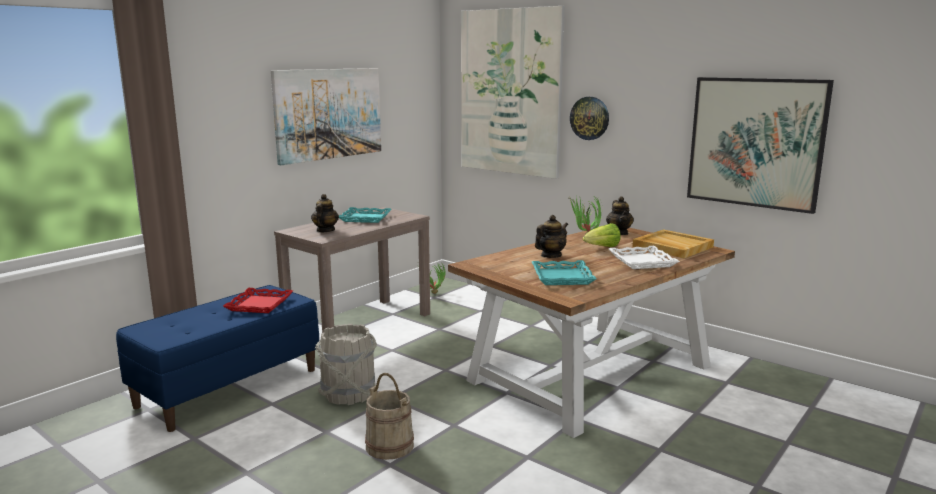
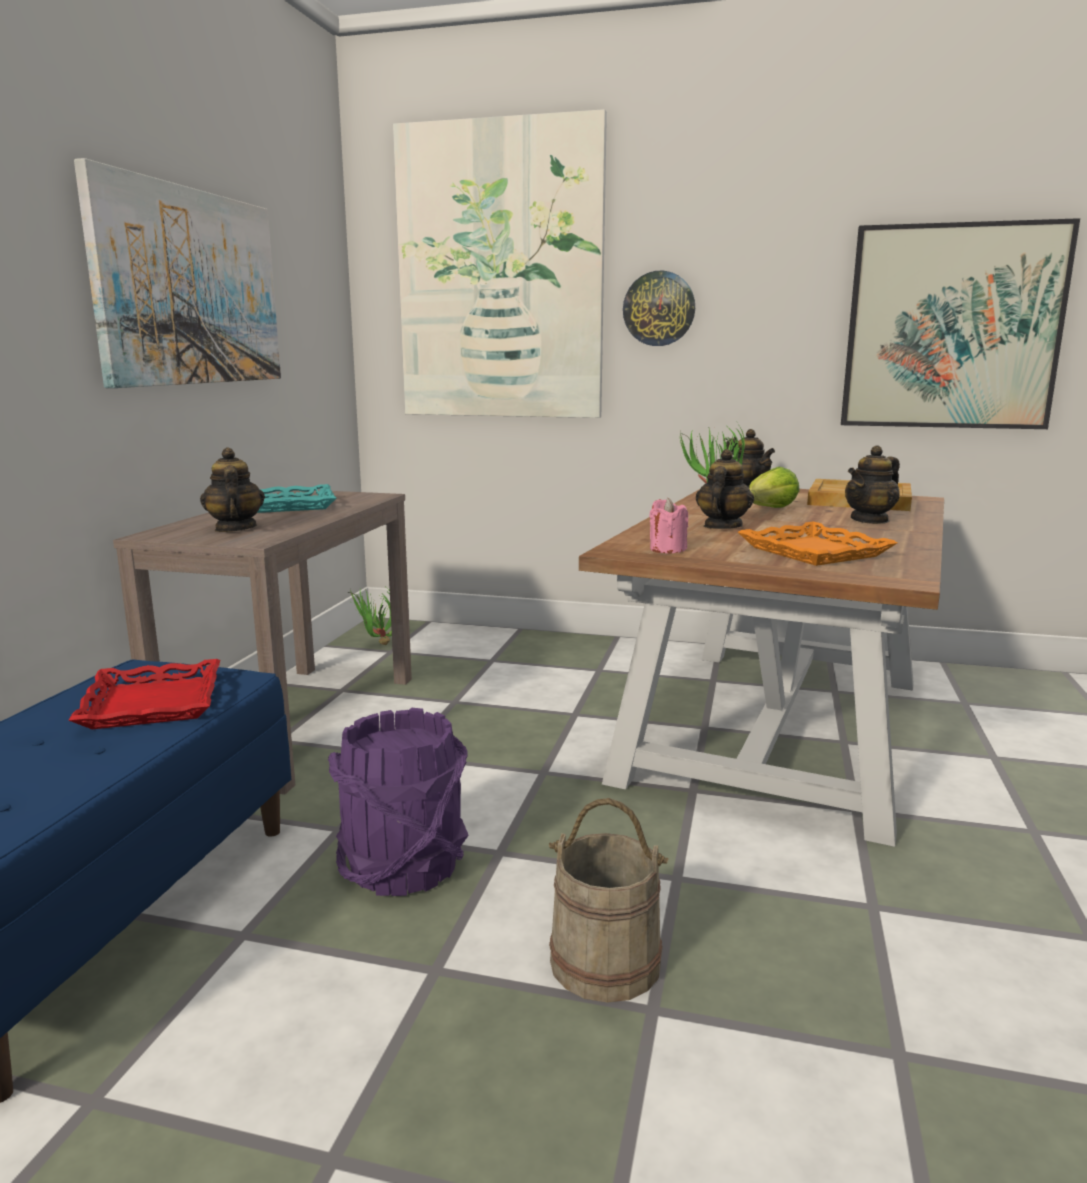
camera: 25 degrees left, 0 degrees up
(348, 394) = (403, 866): grey bucket -> purple bucket
(494, 266) = (667, 549): none -> pink candle
(563, 277) = (815, 552): turquoise tray -> orange tray
(643, 262) = (870, 520): white tray -> teapot

